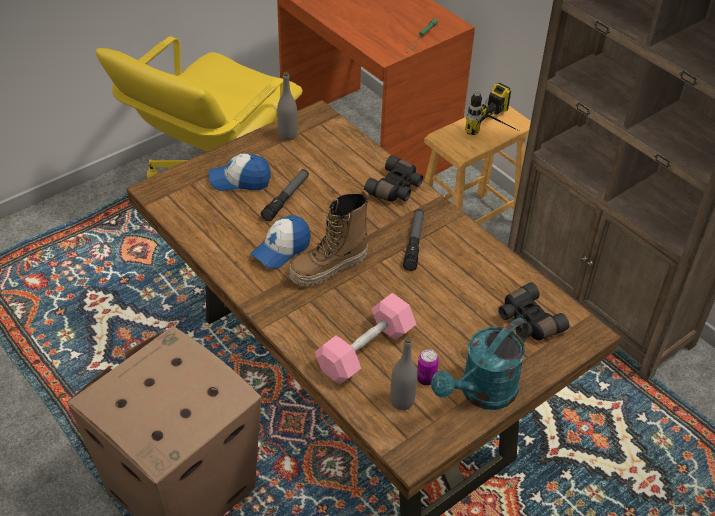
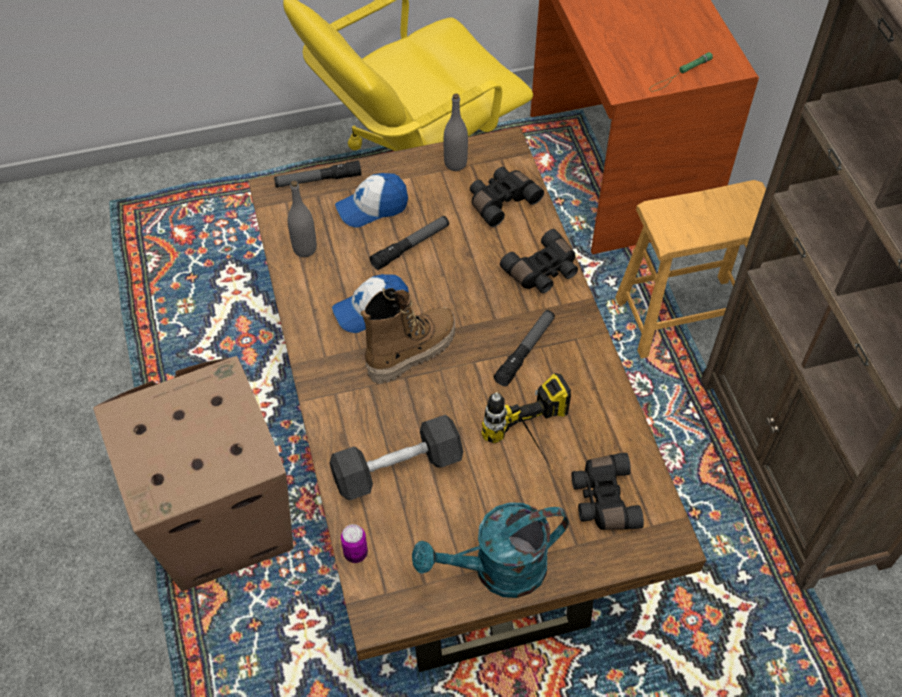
camera: 25 degrees right, 10 degrees up
(185, 173) = (318, 180): none -> flashlight
(240, 180) = (372, 207): cap -> cap turned 45 degrees counterclockwise
(328, 268) = (411, 351): boot -> boot turned 150 degrees clockwise
(337, 151) = (501, 201): none -> black binoculars
(365, 350) = (397, 468): pink dumbbell -> black dumbbell
(402, 401) = (403, 546): grey bottle -> grey bottle (305, 249)
(426, 379) = (445, 529): can -> can (355, 553)
(500, 131) = (735, 223): power drill -> power drill (536, 448)

